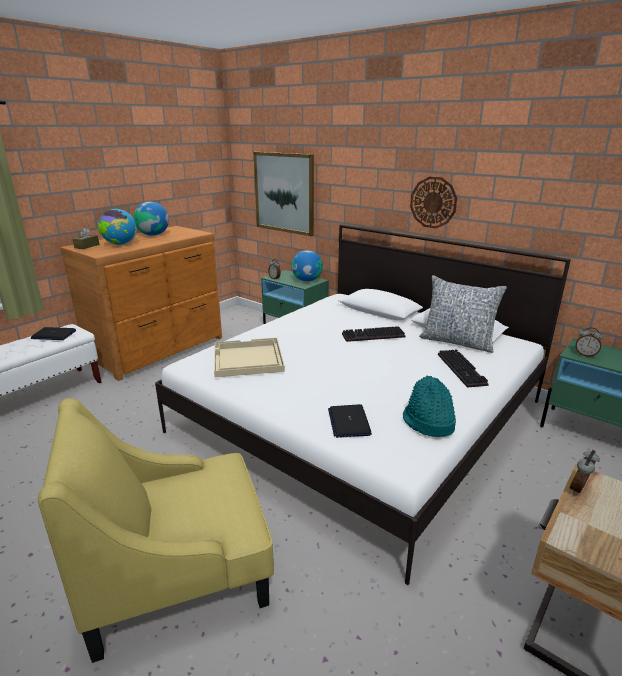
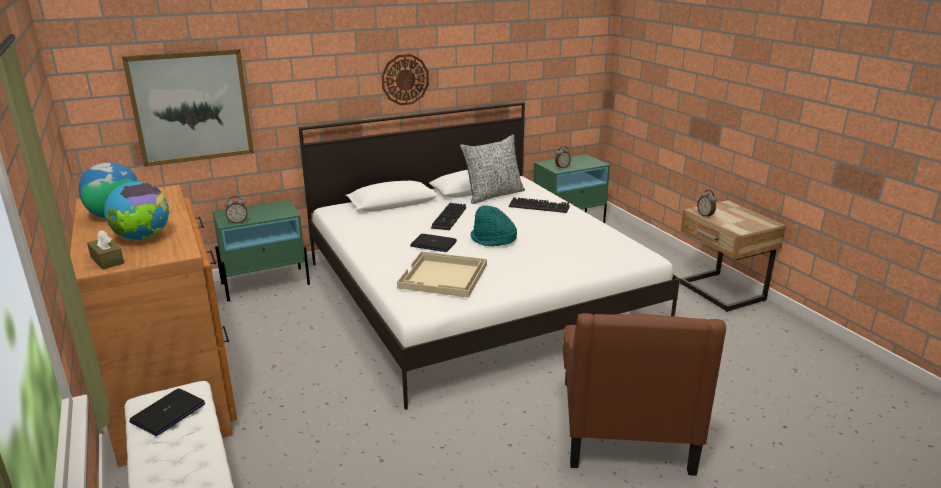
camera: 65 degrees left, 0 degrees up
(179, 573) = (624, 423): yellow armchair -> brown armchair
(307, 280) = (273, 208): globe -> none
(349, 422) = (586, 259): laptop -> laptop (433, 244)
(428, 422) = (603, 236): turquoise hat -> turquoise hat (493, 240)

